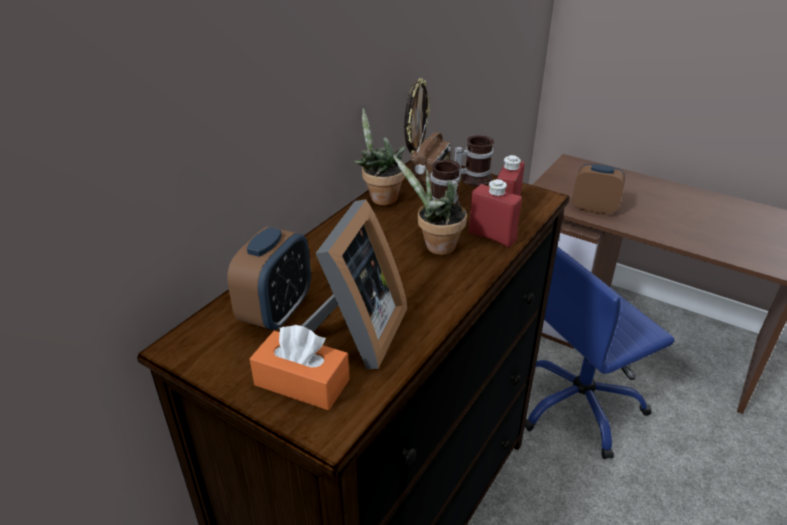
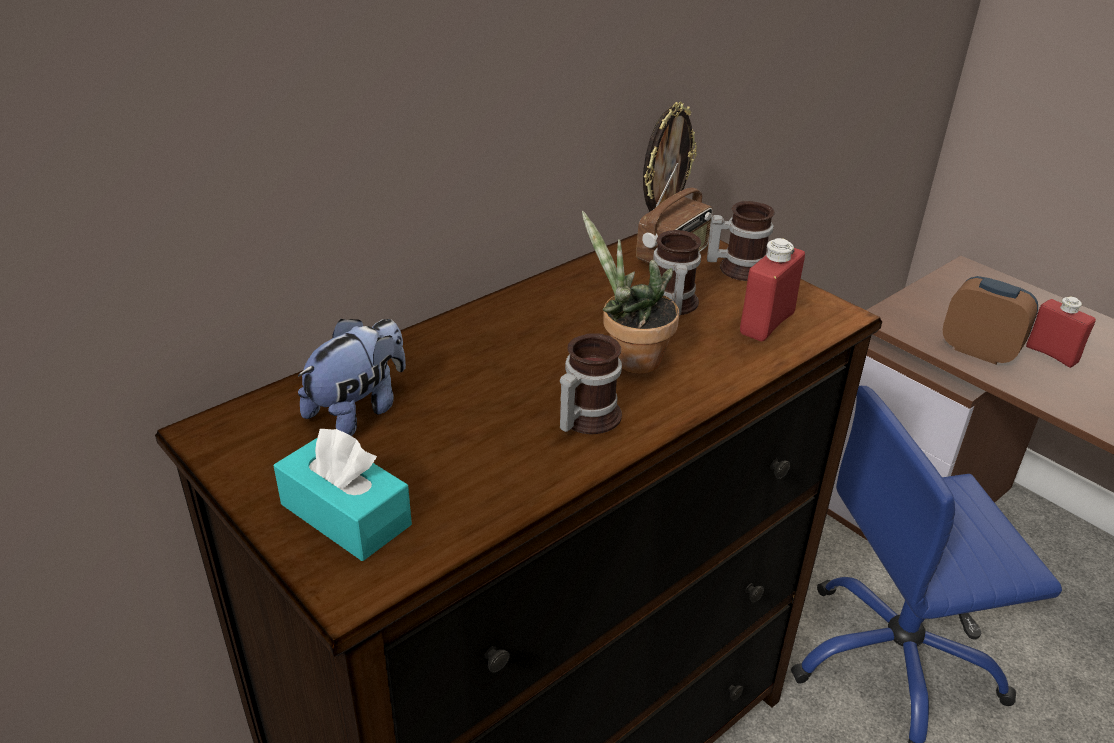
camera: 15 degrees right, 0 degrees up
(277, 312) = (359, 410): alarm clock -> plush toy
(302, 382) = (345, 514): orange tissue box -> turquoise tissue box
(355, 334) = (451, 463): picture frame -> none
(380, 197) = (583, 274): potted plant -> none
(425, 288) = (584, 417): none -> mug
(492, 236) = (724, 359): red bottle -> red bottle (1051, 354)

